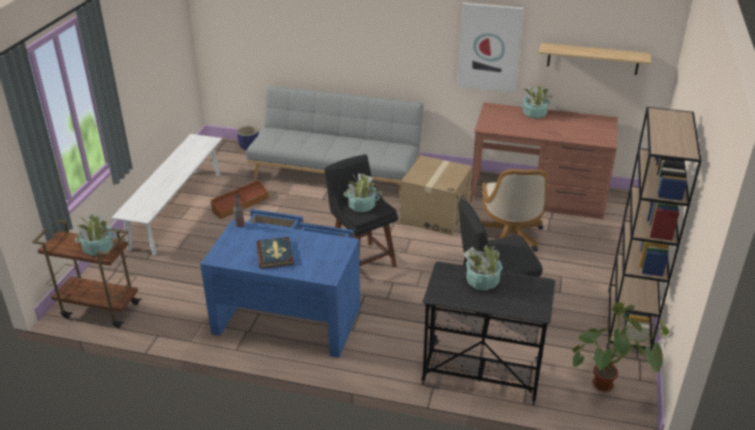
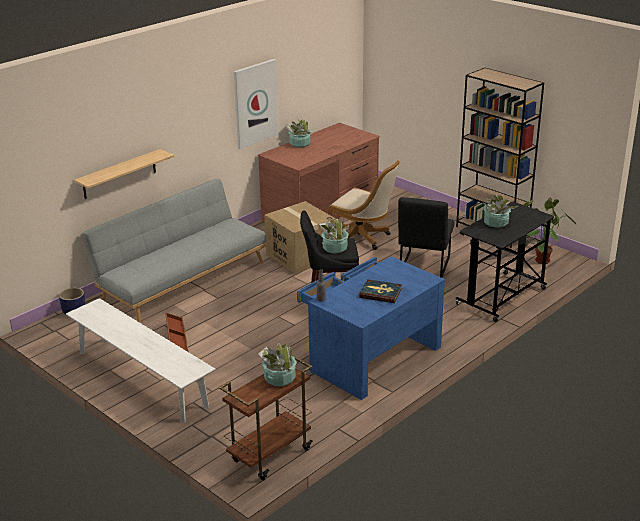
camera: 60 degrees left, 5 degrees down
(593, 59) = (319, 82): shelf -> shelf (119, 174)

